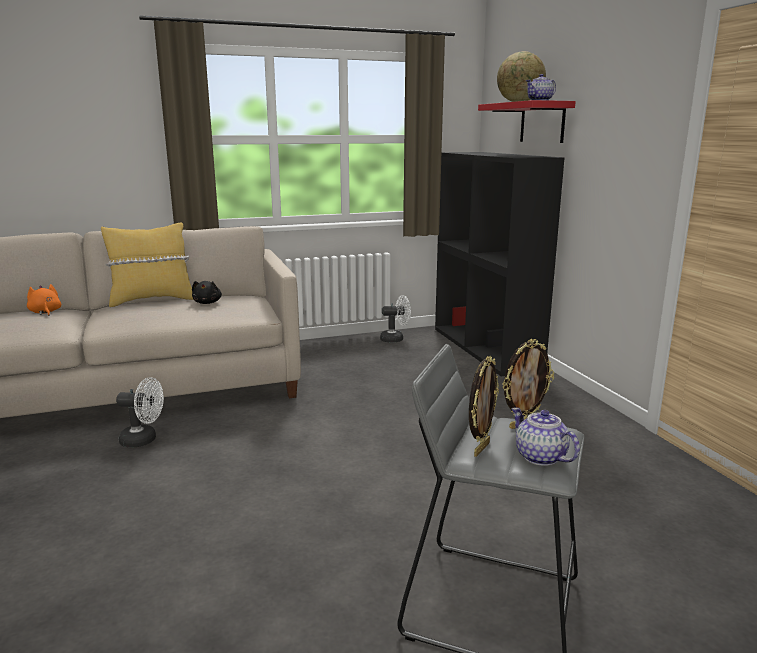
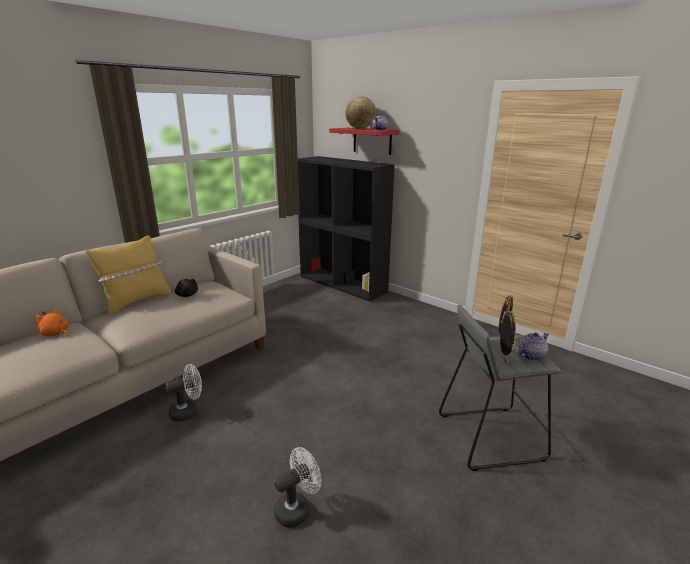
camera: 30 degrees left, 5 degrees up
(395, 339) = (283, 288): white fan -> white fan (297, 508)
(539, 457) = (531, 355): teapot -> teapot turned 120 degrees clockwise

